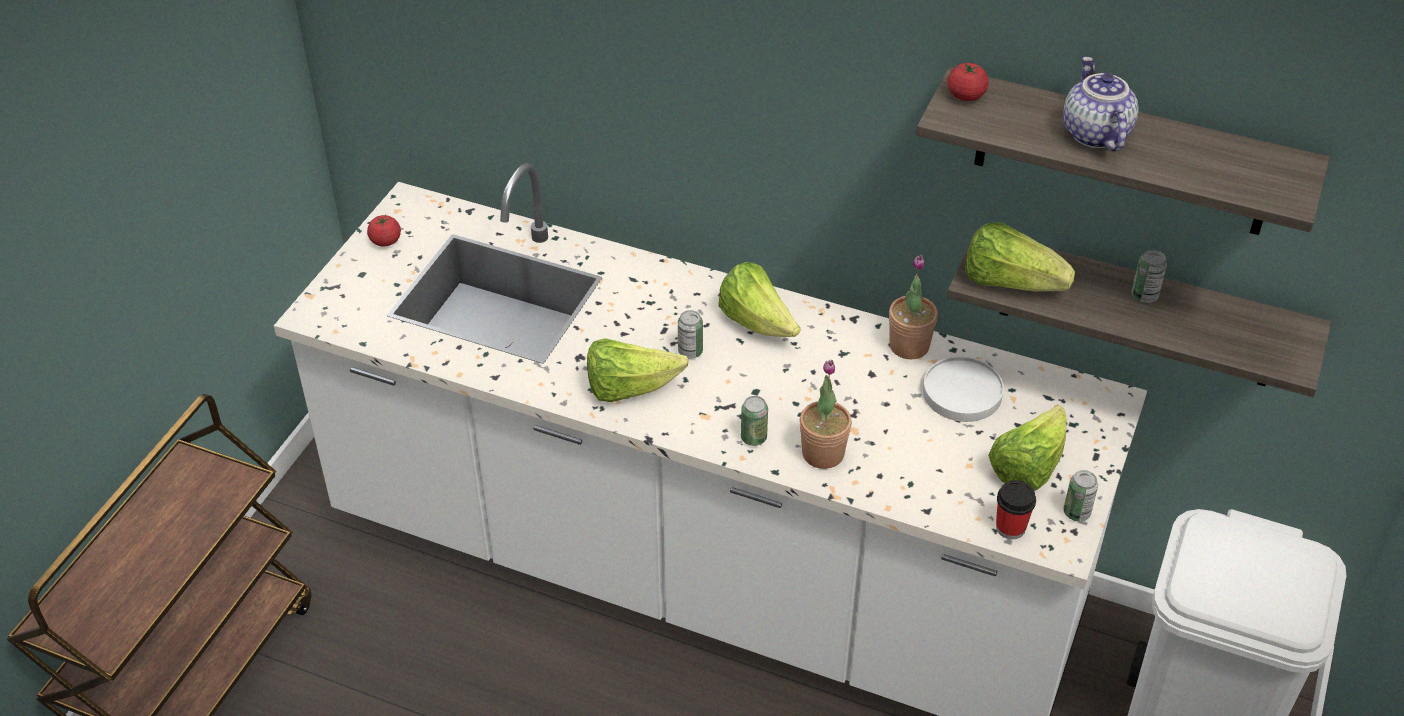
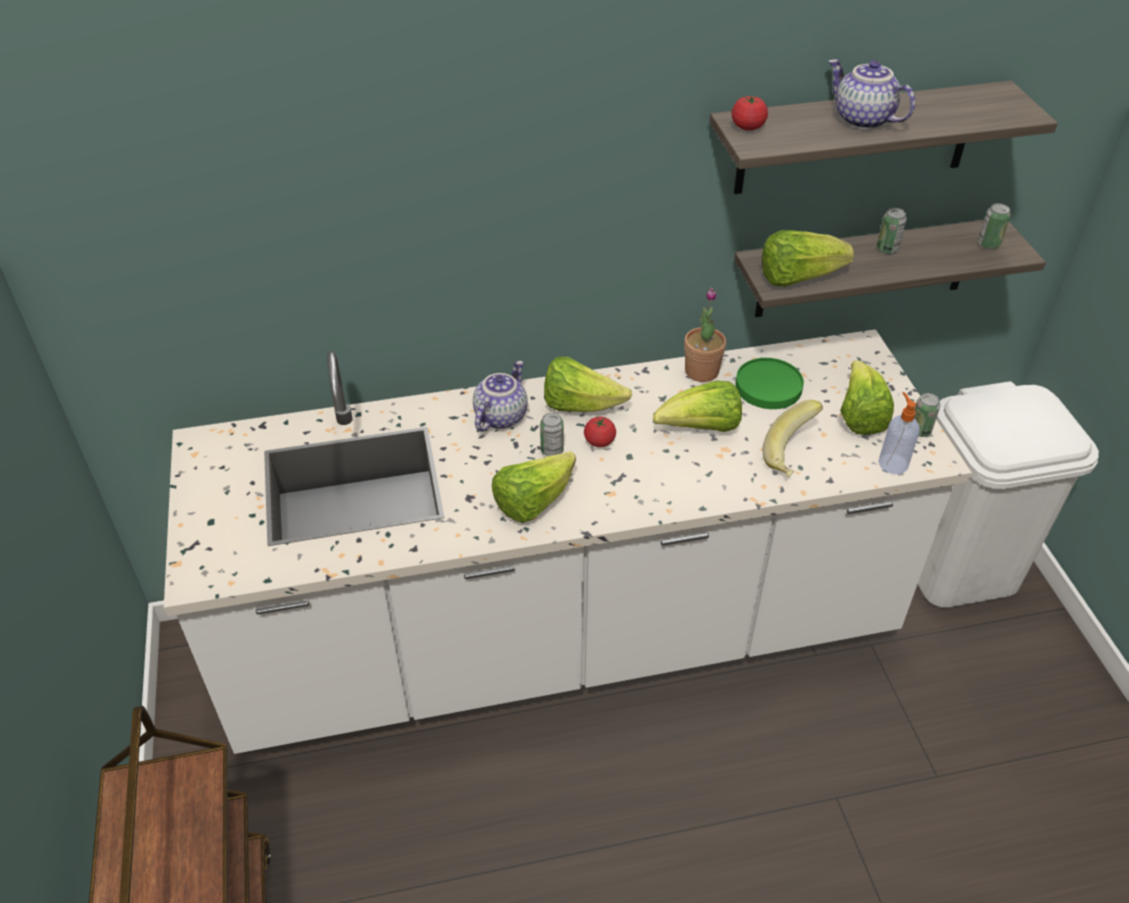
camera: 35 degrees left, 0 degrees up
(385, 241) = (208, 484): tomato -> tomato (599, 441)
(674, 297) = (500, 416): none -> teapot
(753, 438) = (662, 491): can -> can (988, 244)
(823, 453) = (721, 477): potted plant -> none
(850, 400) = (701, 428): none -> lettuce
(915, 469) = (793, 455): none -> banana
(962, 392) = (768, 386): white plate -> green plate
(1010, 528) = (892, 463): cup -> soap dispenser

